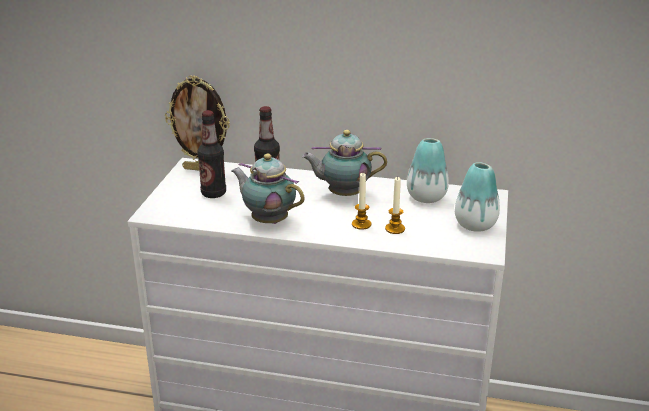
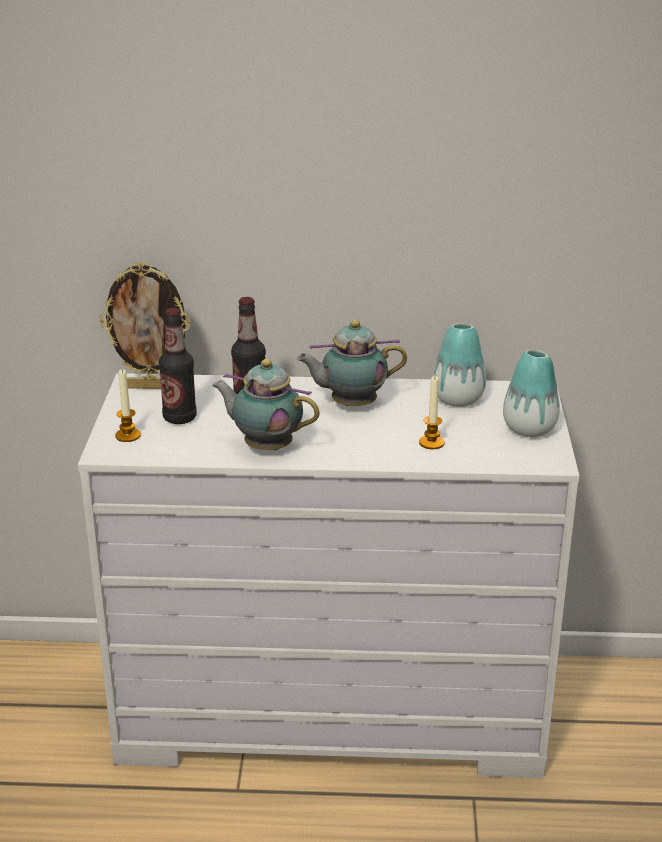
camera: 10 degrees left, 0 degrees up
(361, 224) = (387, 441): candle -> candle (128, 435)

